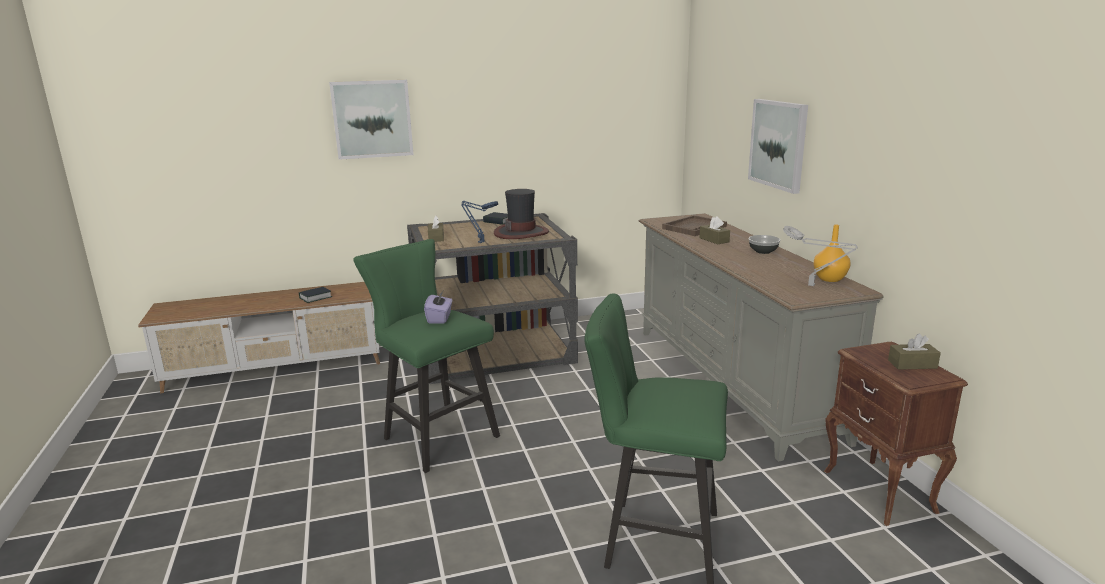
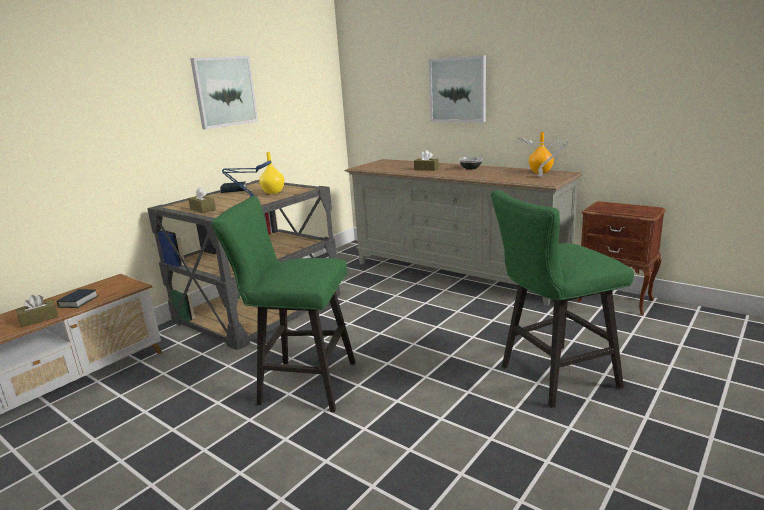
camera: 35 degrees left, 0 degrees up
(372, 119) = (94, 100): picture -> picture (224, 91)
(439, 318) = (304, 264): purple tissue box -> none
(521, 233) = (274, 192): hat -> yellow vase
(694, 227) = (396, 166): brown tray -> none
(912, 364) = (630, 207): brown tissue box -> brown tissue box (39, 319)

